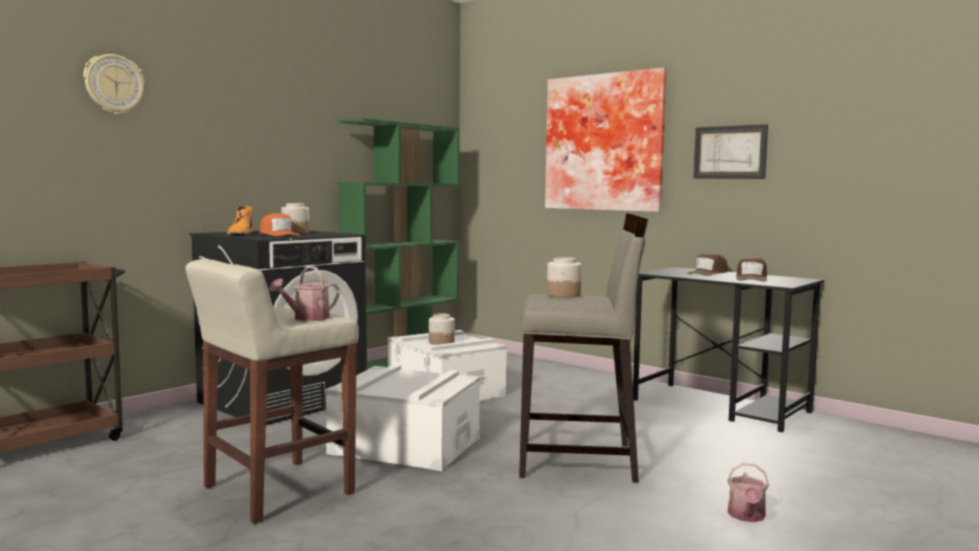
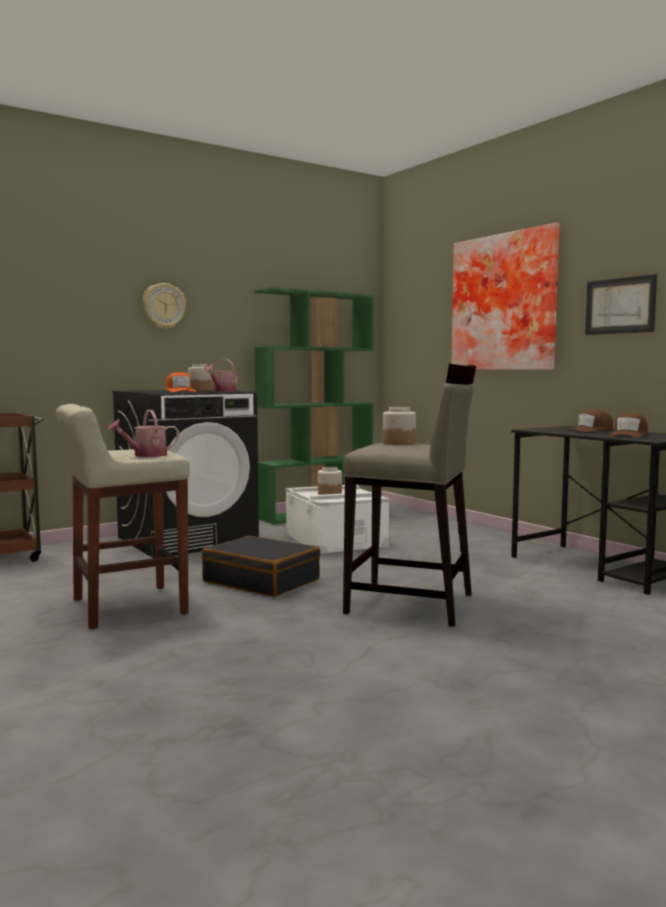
camera: 15 degrees right, 0 degrees up
(113, 84) = (47, 264): wall clock -> wall clock (164, 306)
(241, 234) = (150, 391): orange boot -> none
(405, 445) = (262, 581): white storage box -> black suitcase
(747, 516) = (539, 664): watering can -> watering can (222, 391)

